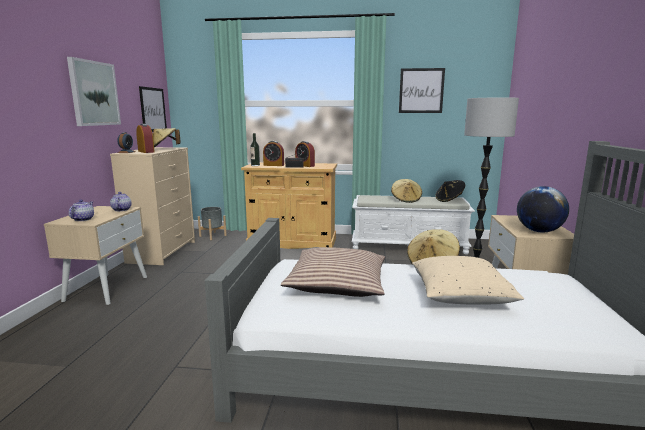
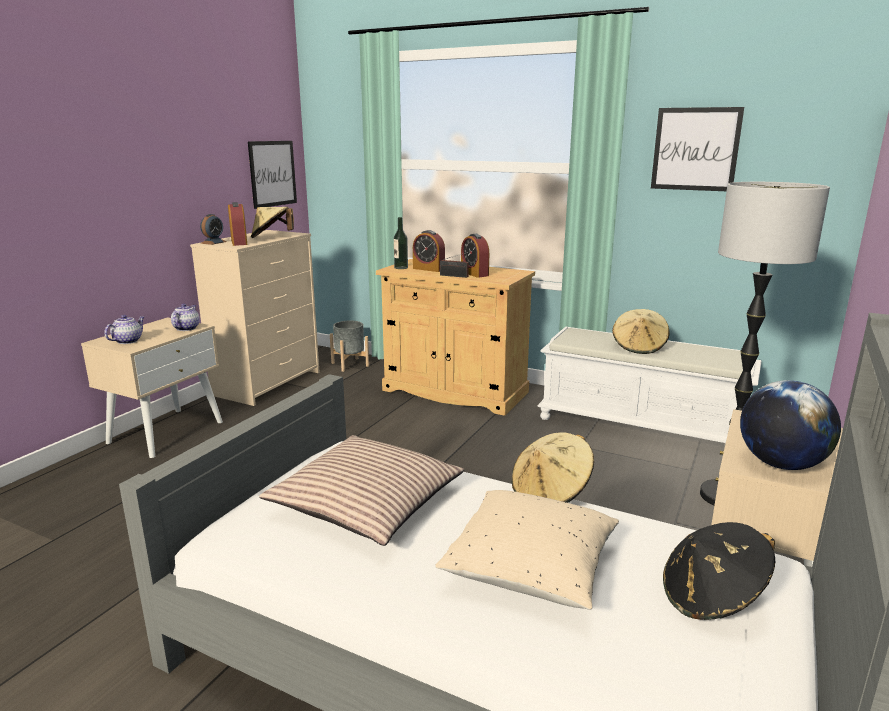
camera: 20 degrees right, 5 degrees up
(94, 93) = (167, 161): picture -> none
(449, 200) = (721, 356): black hat -> black hat (712, 598)

